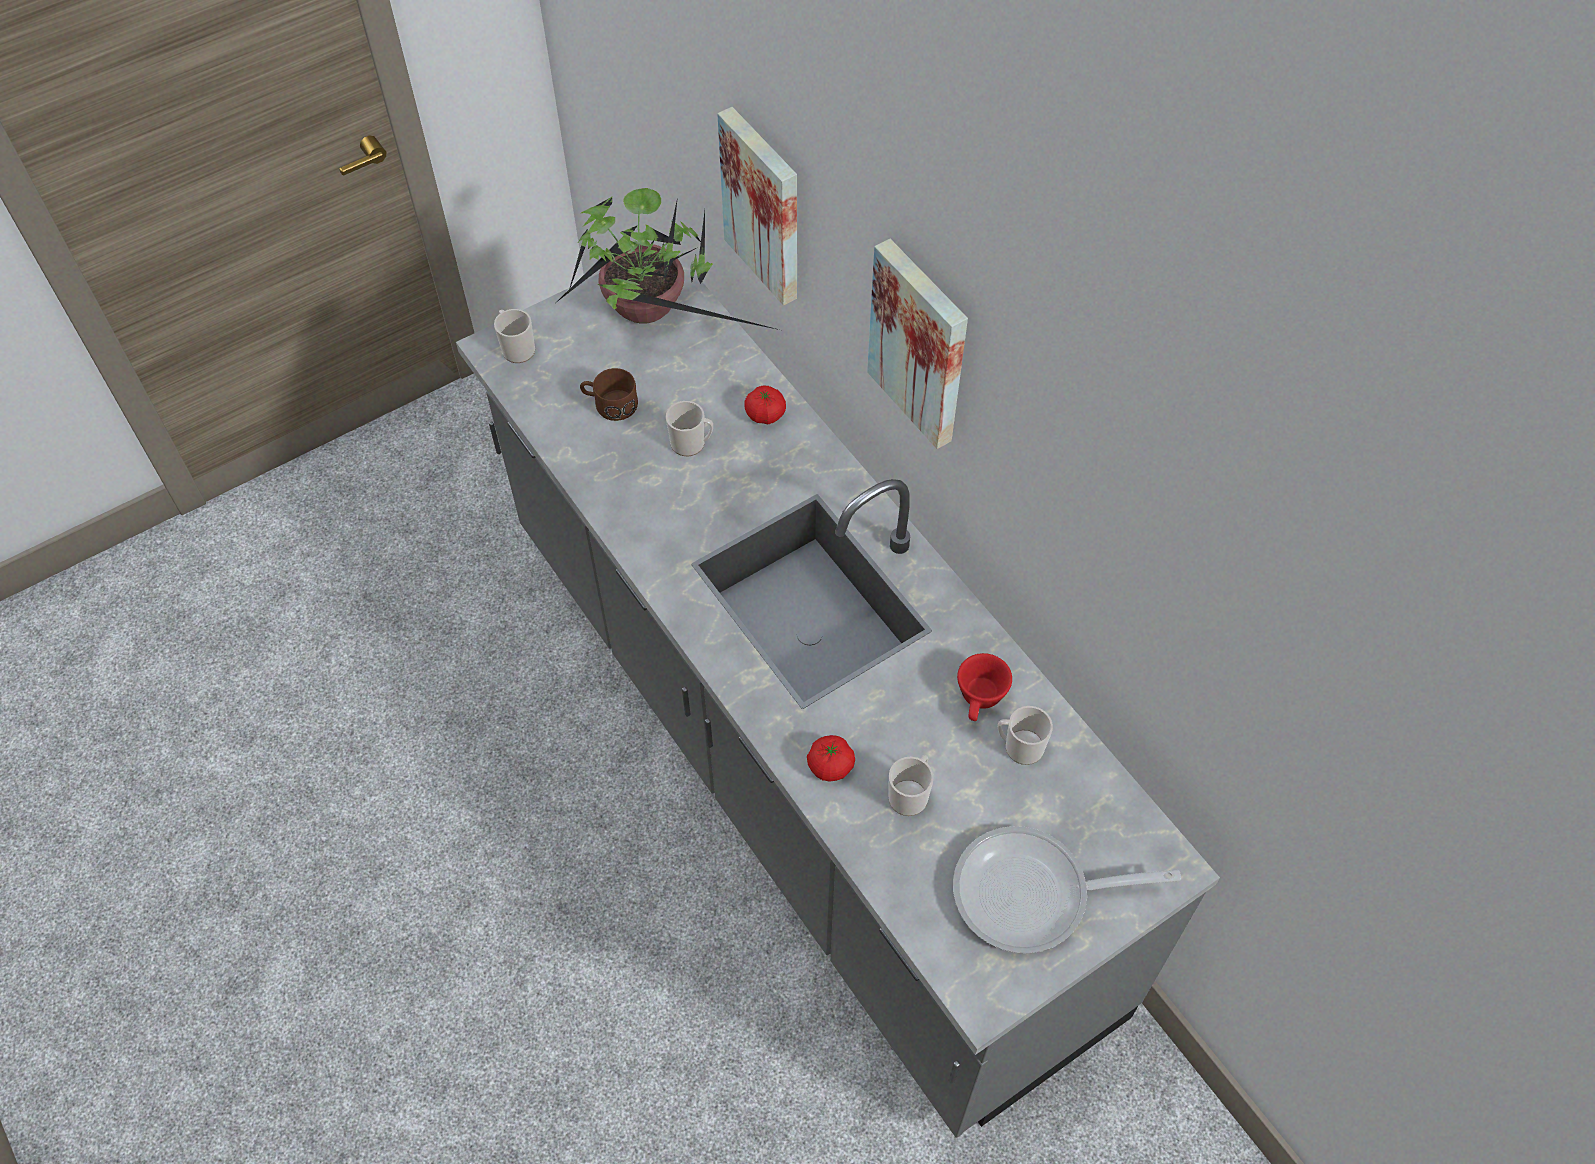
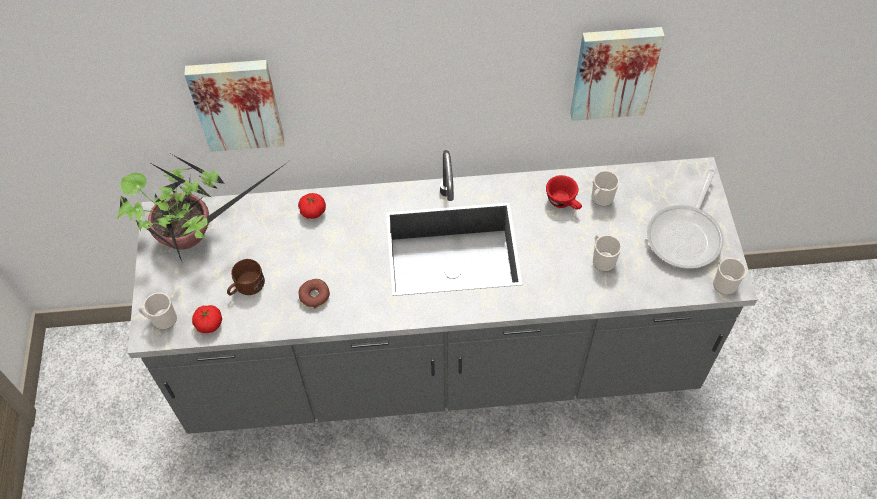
camera: 60 degrees left, 0 degrees up
(639, 480) = (314, 296): none -> donut
(691, 443) = (307, 257): mug -> mug (726, 282)
(830, 765) = (565, 287): tomato -> tomato (209, 324)
(921, 342) = (412, 72): picture -> picture (613, 71)

